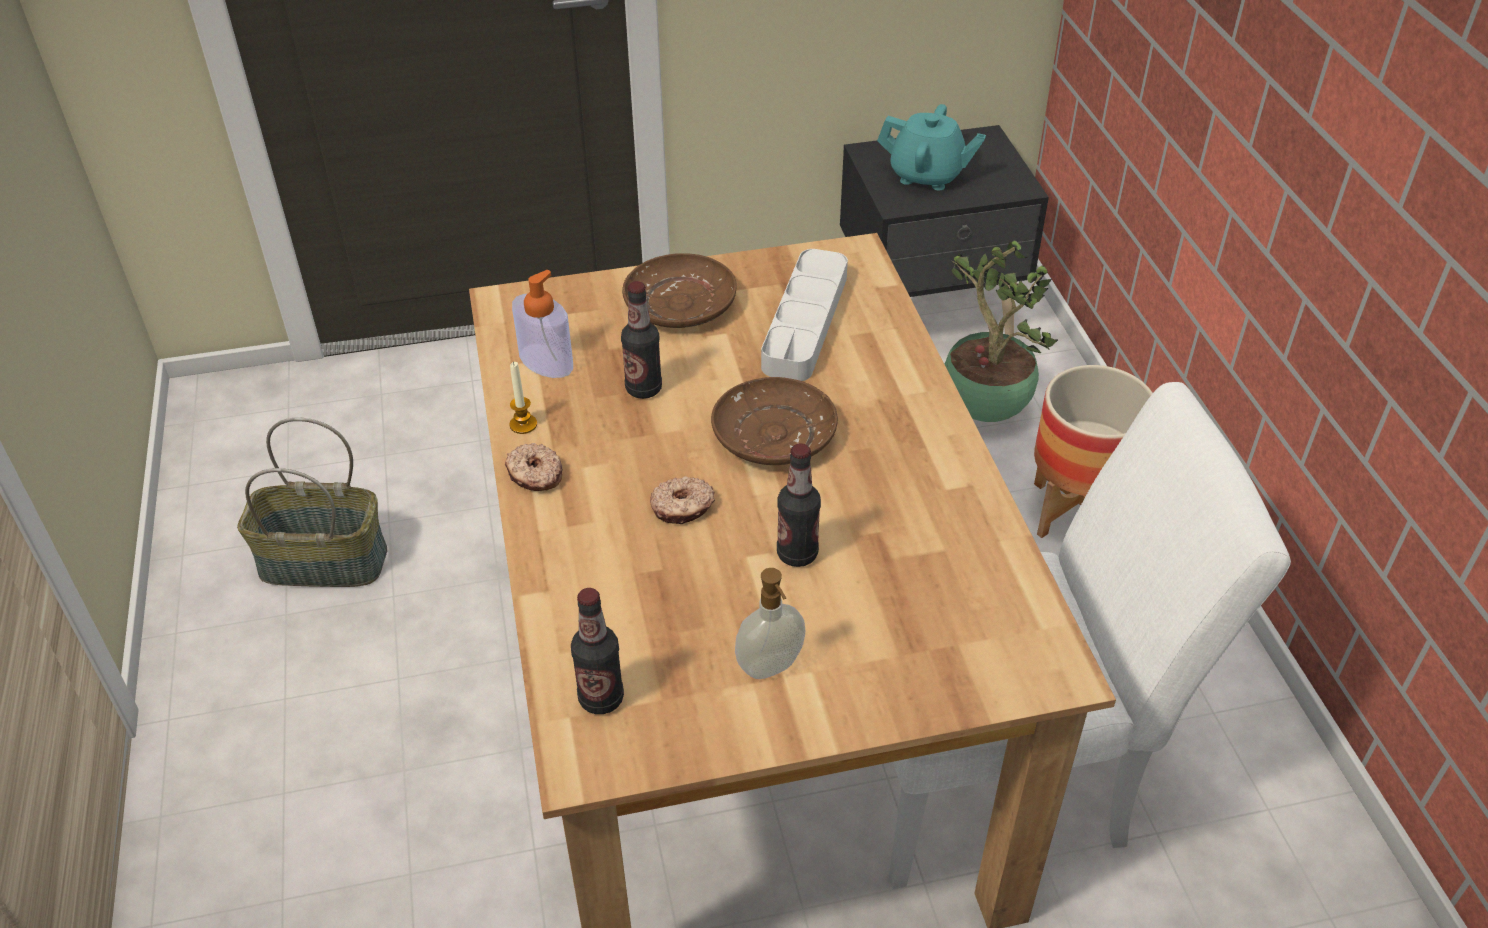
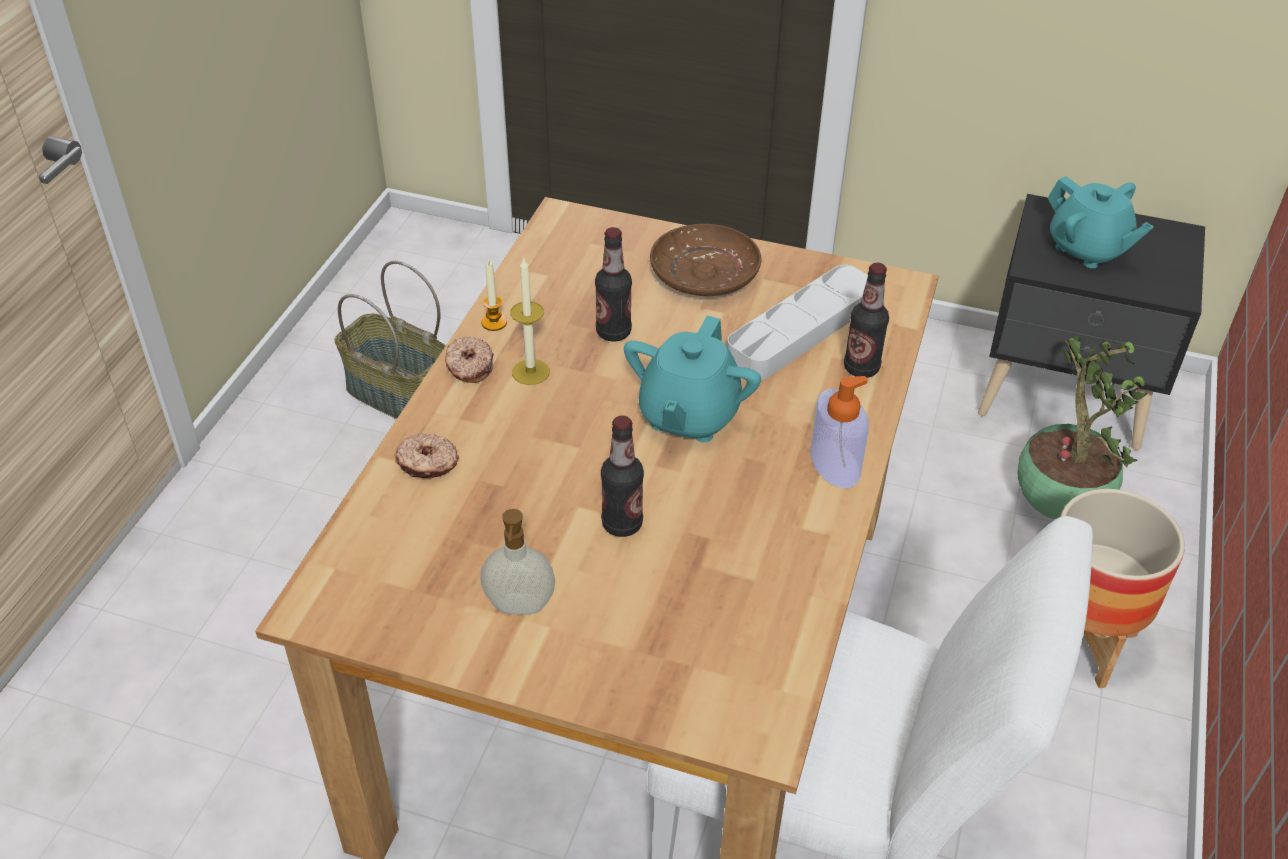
camera: 30 degrees right, 0 degrees up
(546, 361) = (554, 279): soap dispenser -> soap dispenser (834, 464)
(598, 455) = (530, 372): none -> candle
(601, 698) = (369, 566): bottle -> bottle (861, 368)
(682, 508) = (561, 443): donut -> donut (427, 464)
(773, 435) = (688, 415): brown plate -> turquoise teapot

